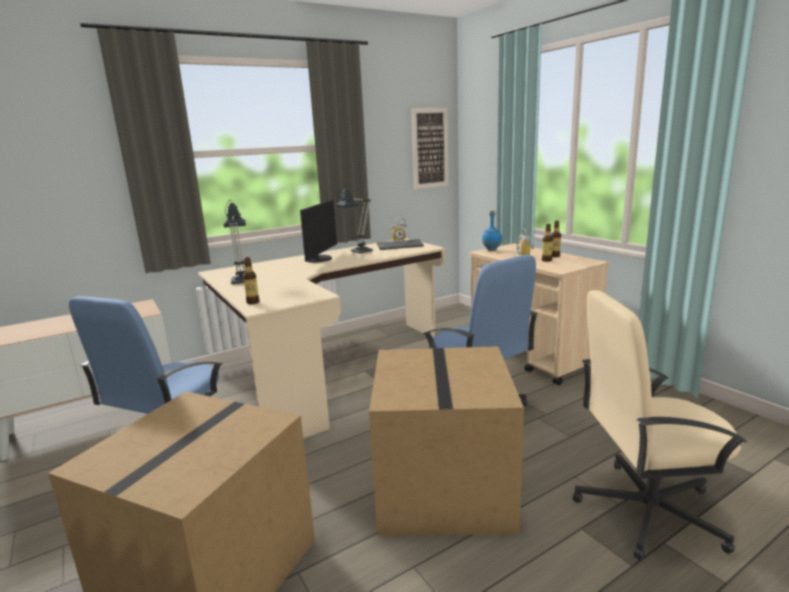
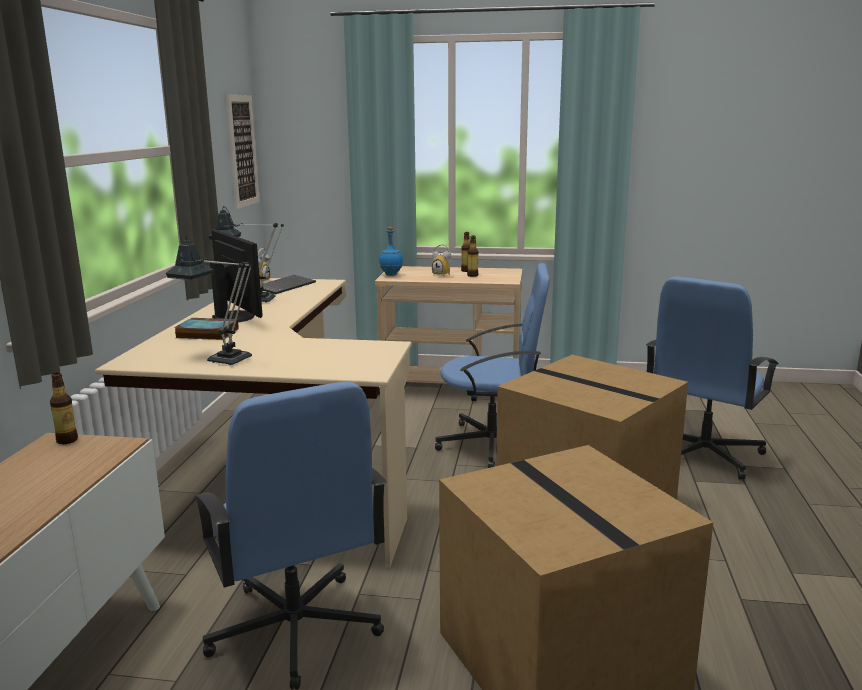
camera: 50 degrees left, 0 degrees up
(253, 302) = (340, 371): bottle -> bottle (67, 440)
(281, 265) = (206, 333): none -> book
(646, 510) = (702, 454): beige office chair -> blue office chair

